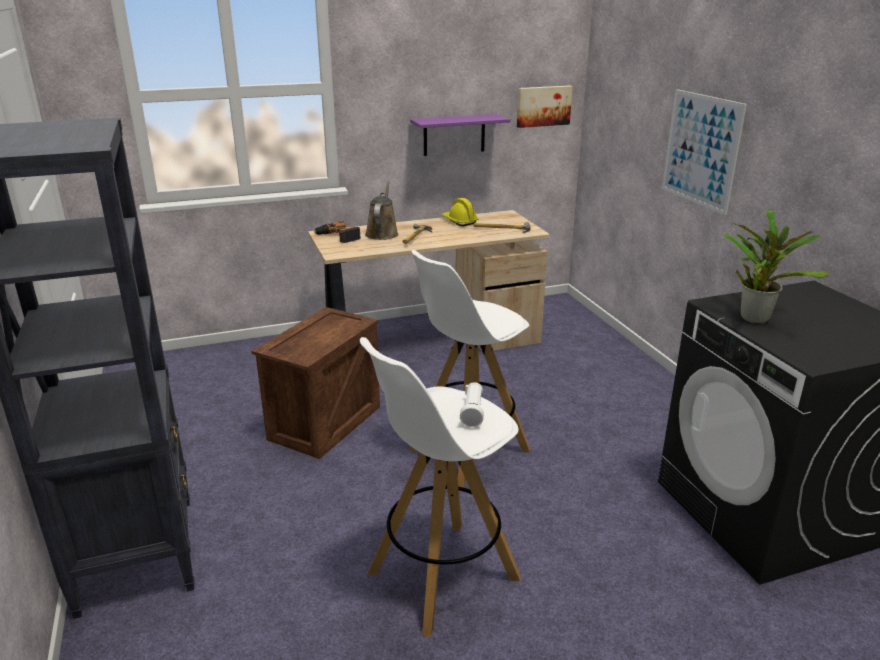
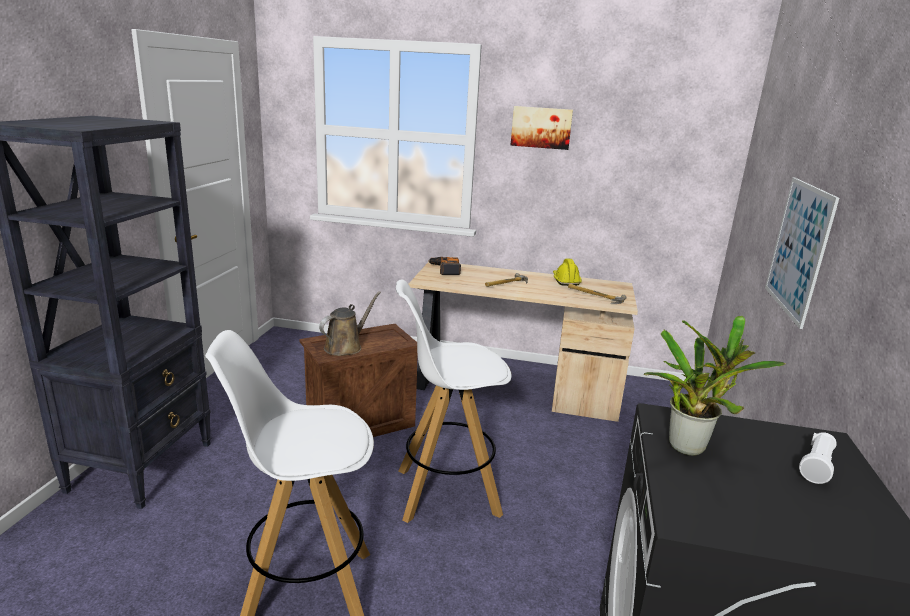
camera: 30 degrees right, 5 degrees down
(382, 233) = (484, 275): brown watering can -> brown watering can (346, 347)
(454, 135) = (586, 199): purple shelf -> none
(472, 412) = (331, 438): white flashlight -> white flashlight (816, 467)
(543, 106) = (688, 185): picture -> picture (541, 127)

